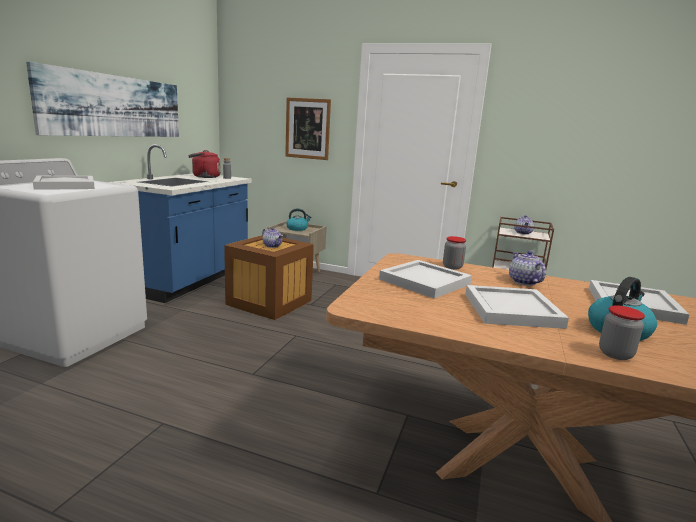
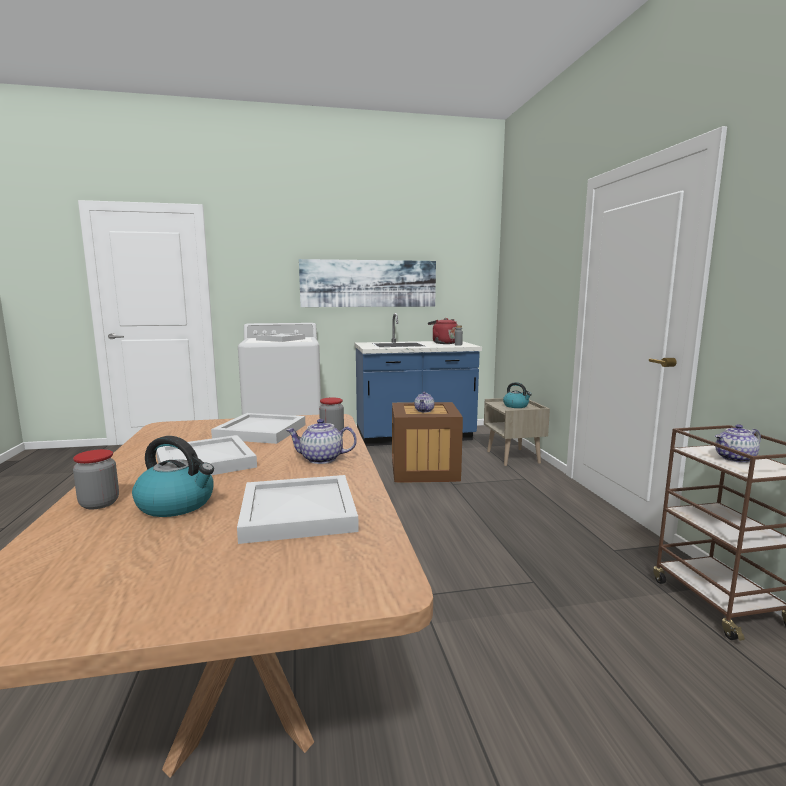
camera: 60 degrees right, 5 degrees down
(307, 128) = (546, 291): picture -> none
(523, 282) = (321, 459): teapot -> teapot turned 135 degrees counterclockwise

